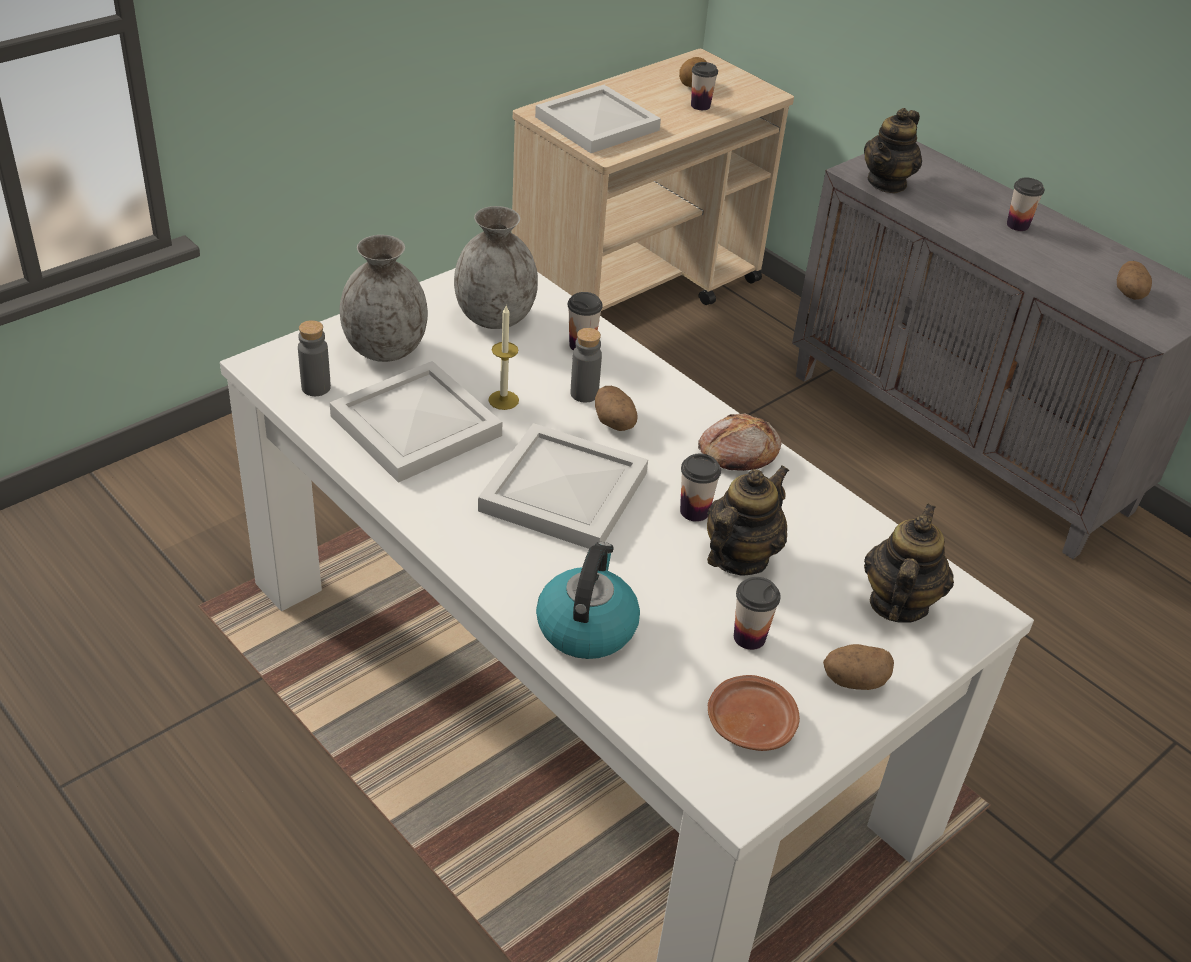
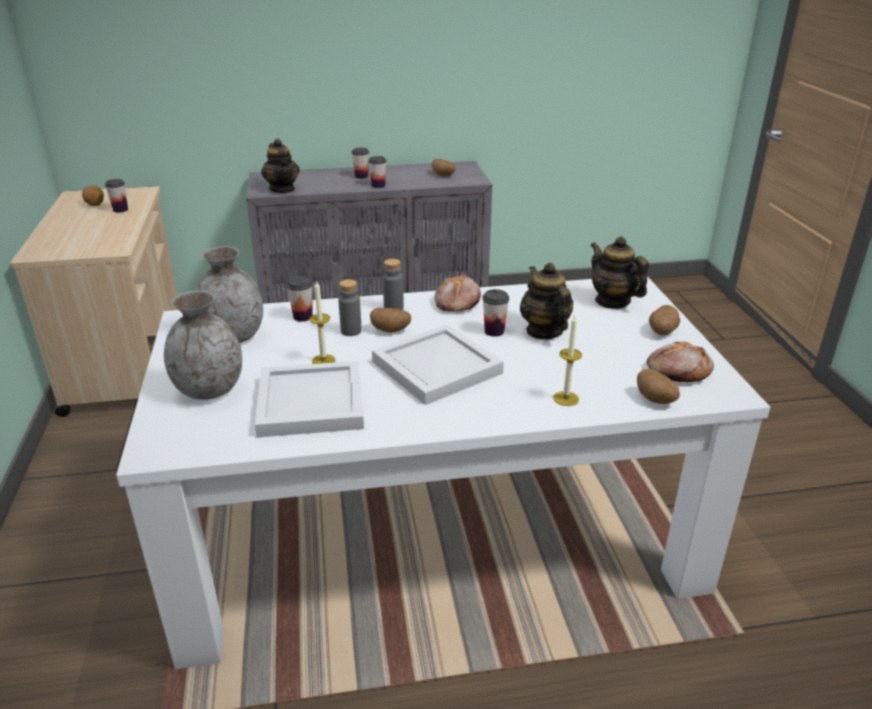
camera: 55 degrees left, 10 degrees down
(316, 387) = (214, 434): grey bottle -> grey bottle (393, 308)
(586, 626) = (566, 398): kettle -> candle
(599, 124) = (81, 242): white tray -> none
(655, 715) = (656, 399): none -> potato
(749, 637) = (610, 349): cup -> cup (378, 186)
(750, 723) = (677, 371): brown plate -> bread

